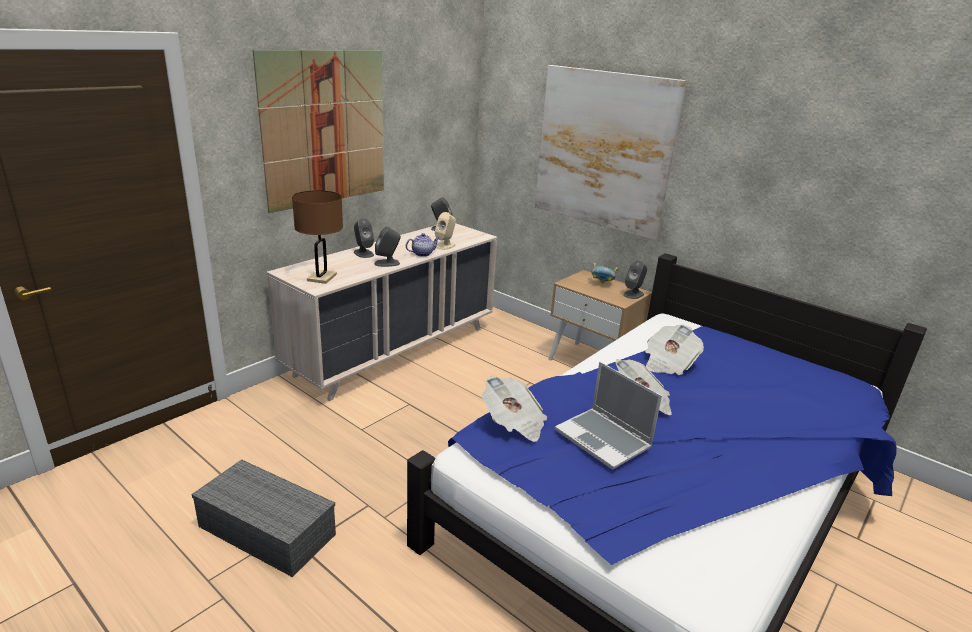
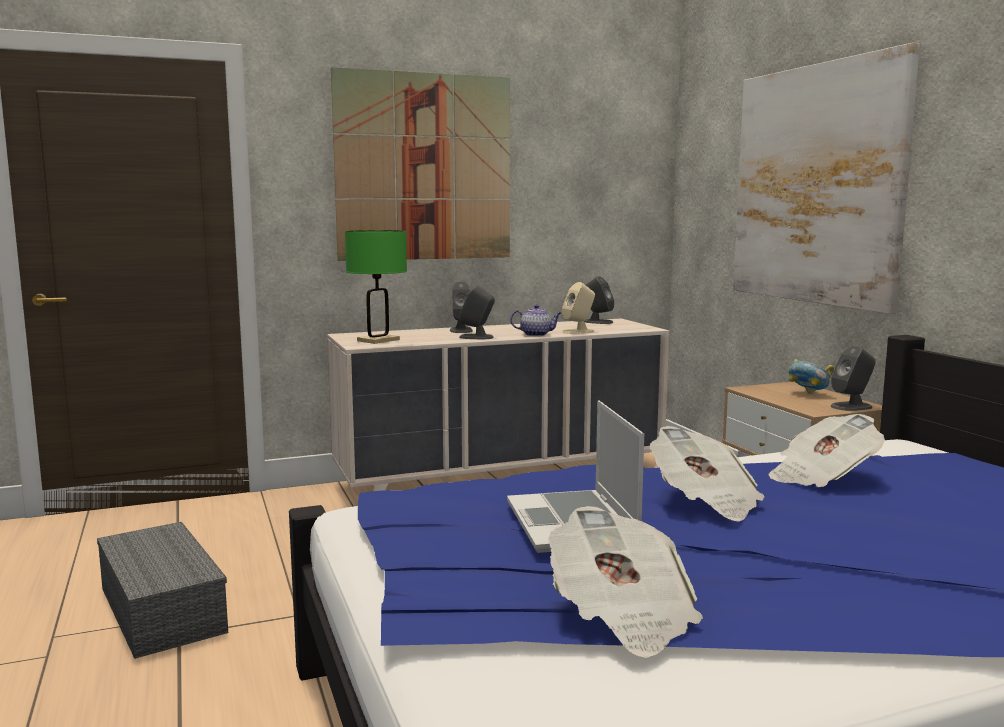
camera: 30 degrees right, 15 degrees down
(322, 277) = (378, 340): brown table lamp -> green table lamp
(514, 423) = (460, 490): newspaper -> newspaper (622, 617)

